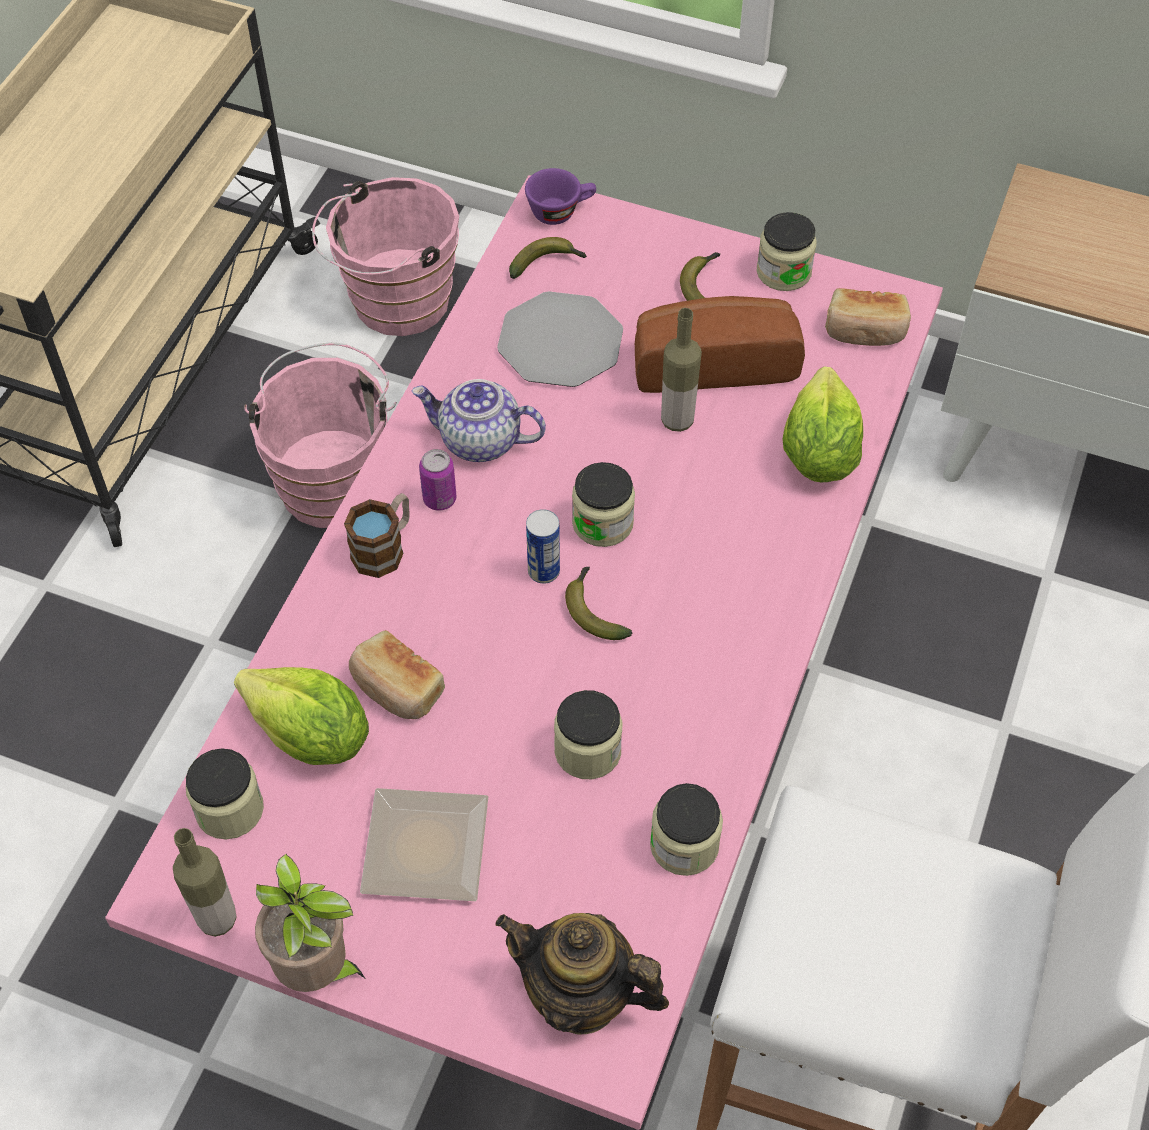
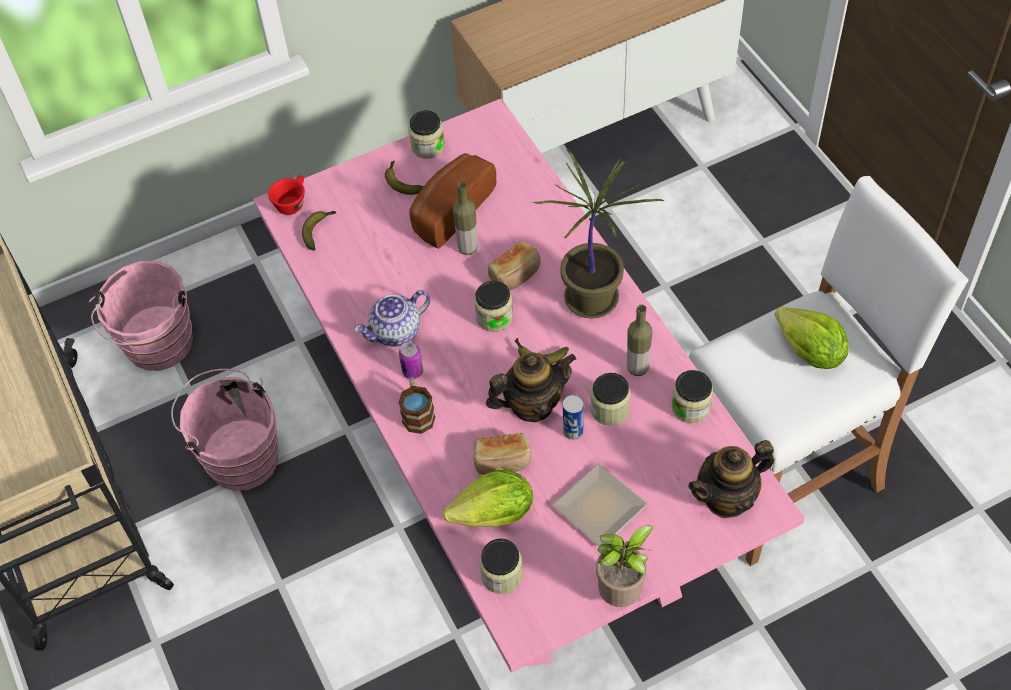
camera: 45 degrees left, 0 degrees up
(217, 919) = (557, 618): bottle -> bottle (637, 368)
(512, 658) = (532, 404): none -> teapot
(543, 571) = (497, 359): can -> can (573, 431)
(560, 342) = (372, 259): plate -> none
(561, 211) = (292, 202): purple cup -> red cup
(741, 604) = (591, 297): none -> potted plant
(818, 453) = (542, 210): lettuce -> lettuce (809, 352)
(865, 330) = (494, 143): bread -> bread (515, 274)

